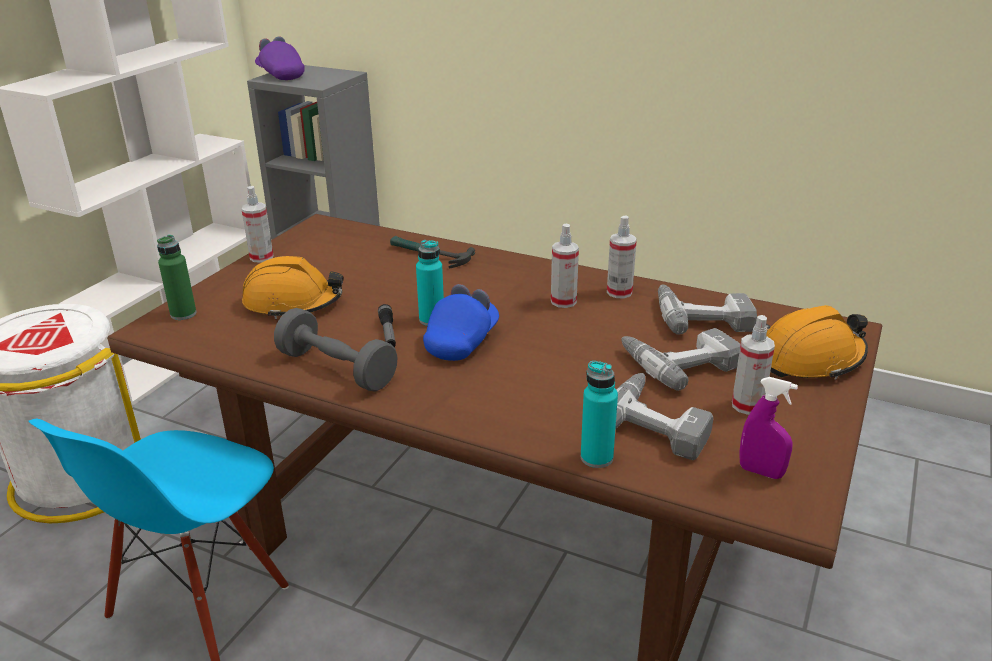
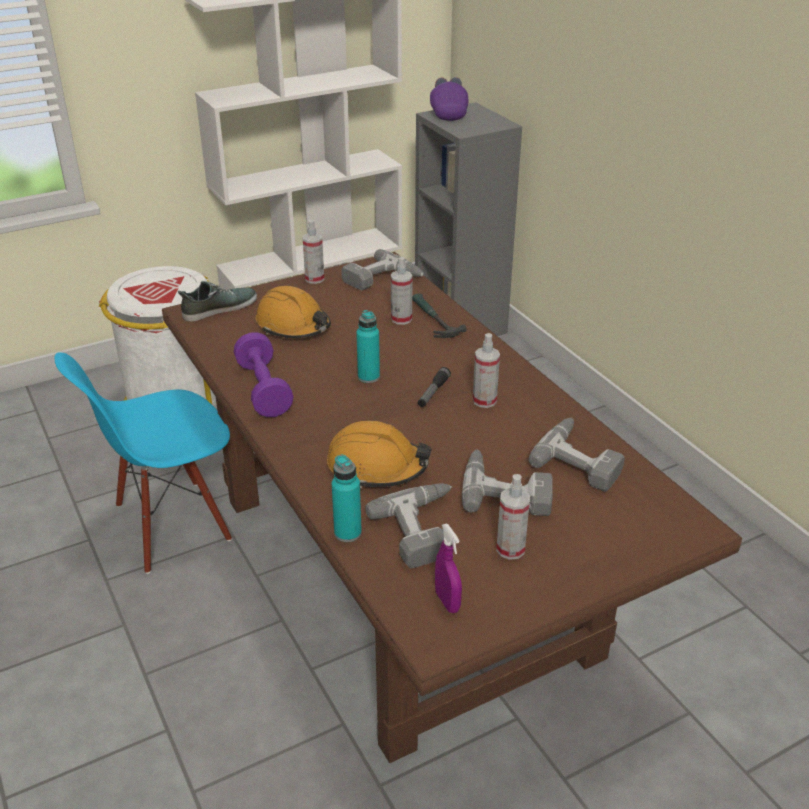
camera: 35 degrees right, 5 degrees up
(183, 314) = (219, 308): green bottle -> shoe
(336, 238) = (382, 280): none -> power drill
(337, 369) = (264, 390): grey dumbbell -> purple dumbbell
(388, 333) = (327, 375): flashlight -> flashlight (433, 392)
(462, 341) = (368, 403): blue cap -> none
(619, 292) = (540, 410): spray bottle -> spray bottle (401, 319)
(810, 359) = (621, 537): orange hard hat -> orange hard hat (377, 467)

